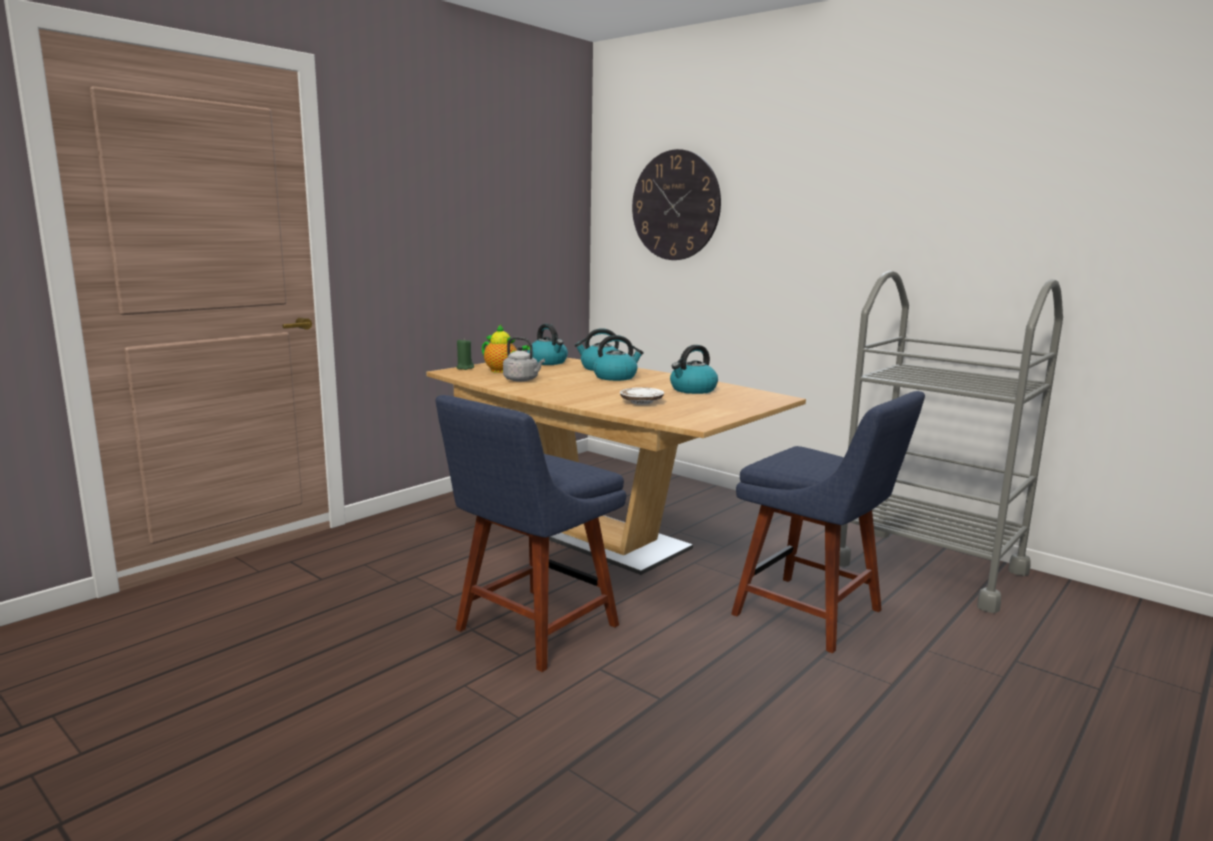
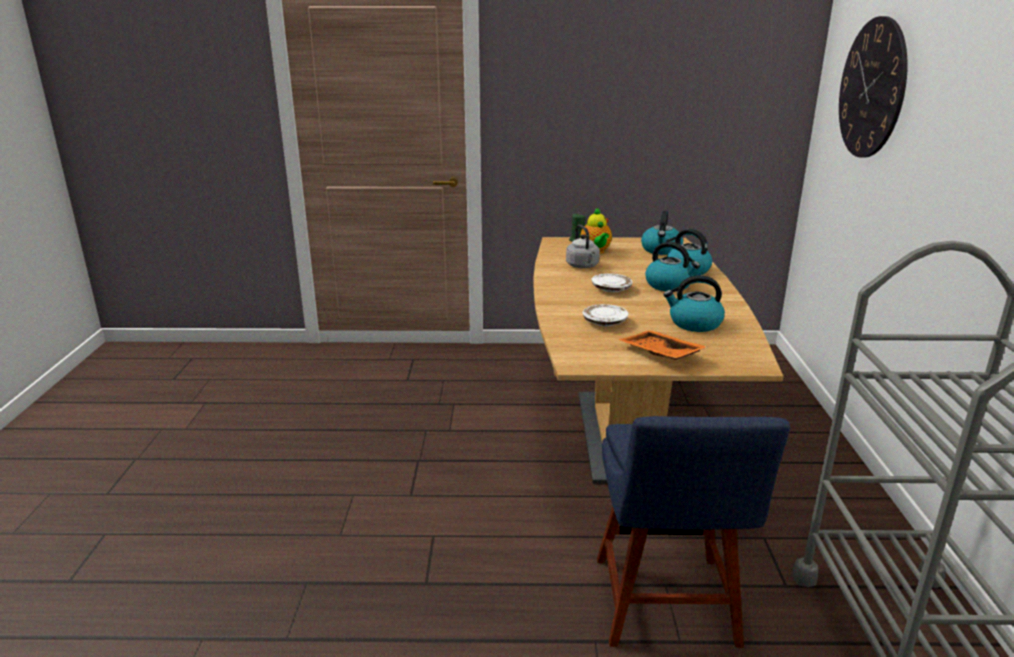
camera: 50 degrees right, 10 degrees up
(531, 630) = (446, 482): blue chair -> none
(586, 386) = (611, 289): none -> white plate
(724, 407) = (659, 354): none -> orange tray

